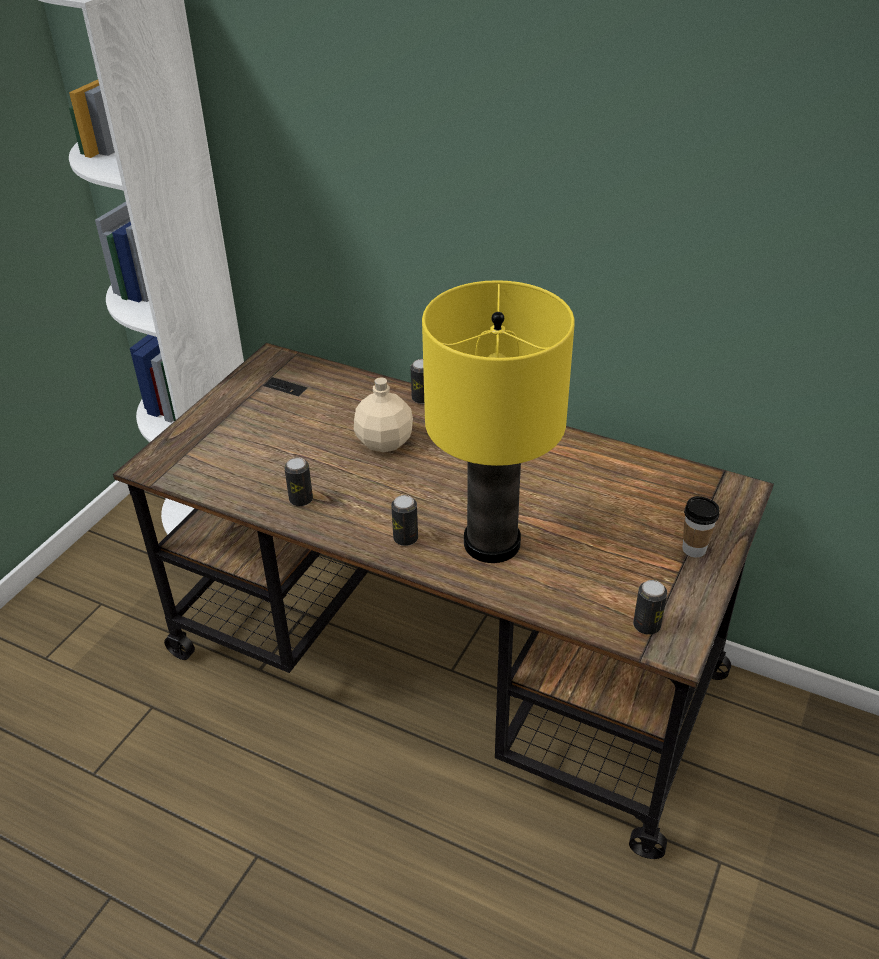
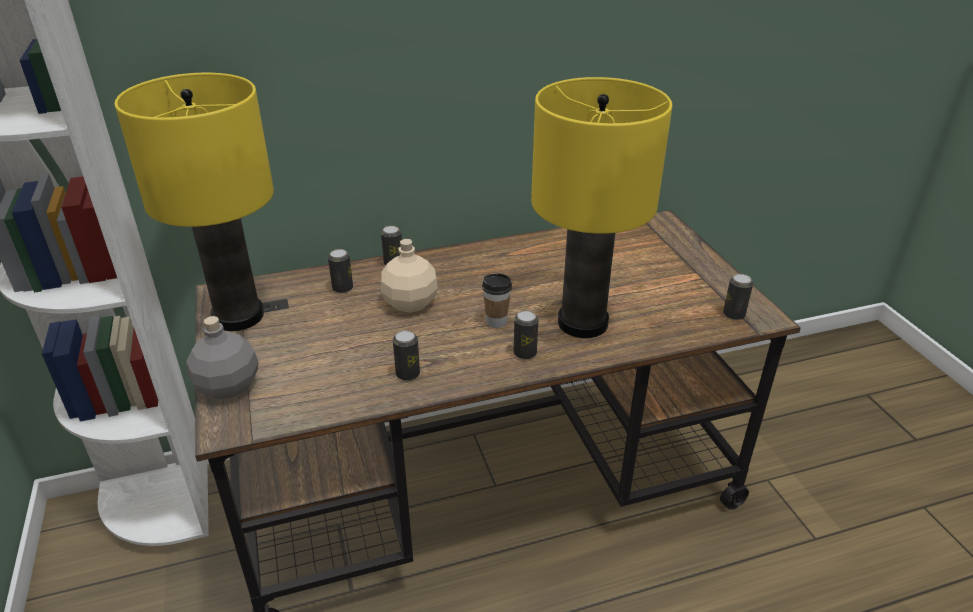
camera: 45 degrees left, 5 degrees down
(187, 436) = (228, 386): none -> grey bottle
(258, 384) = (238, 316): none -> yellow table lamp
(355, 400) = (342, 288): none -> can
(694, 549) = (690, 262): cup -> cup (496, 322)

